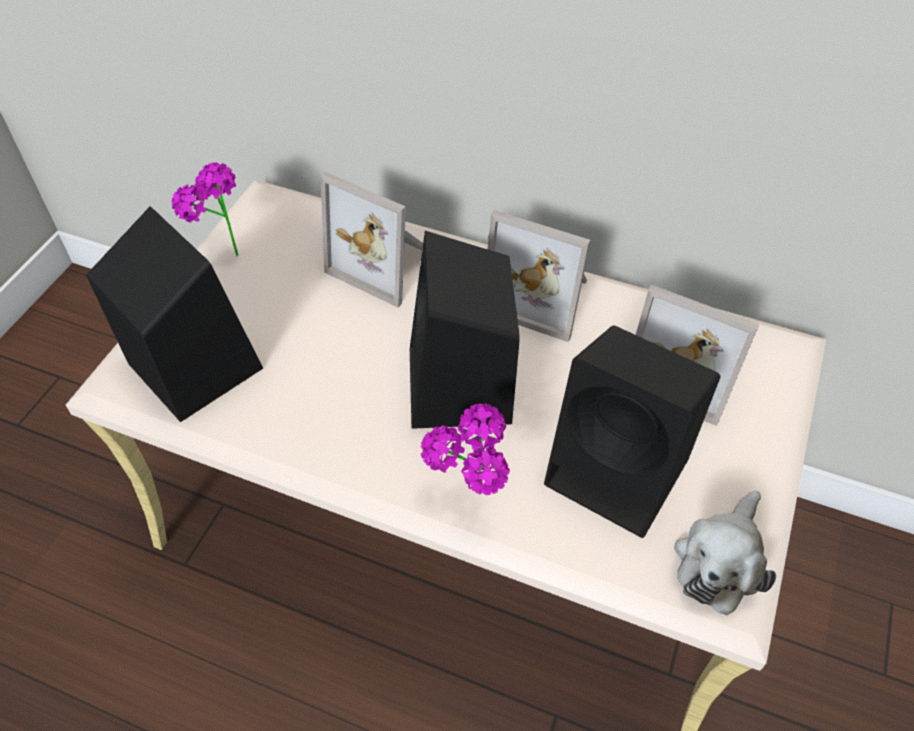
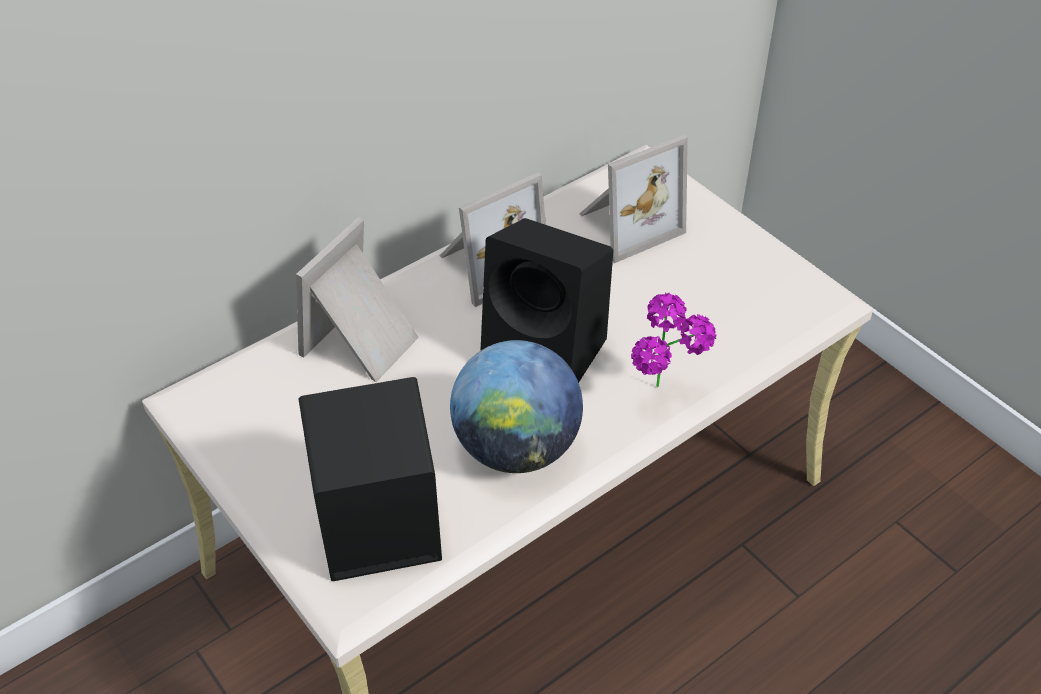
camera: 60 degrees left, 5 degrees down
(223, 254) = (241, 457): potted plant -> none
(332, 417) = (516, 448): none -> globe
(386, 263) = (364, 343): picture frame -> picture frame turned 150 degrees clockwise
(621, 473) = (692, 301): black speaker -> none
(720, 561) = (794, 287): plush toy -> none

